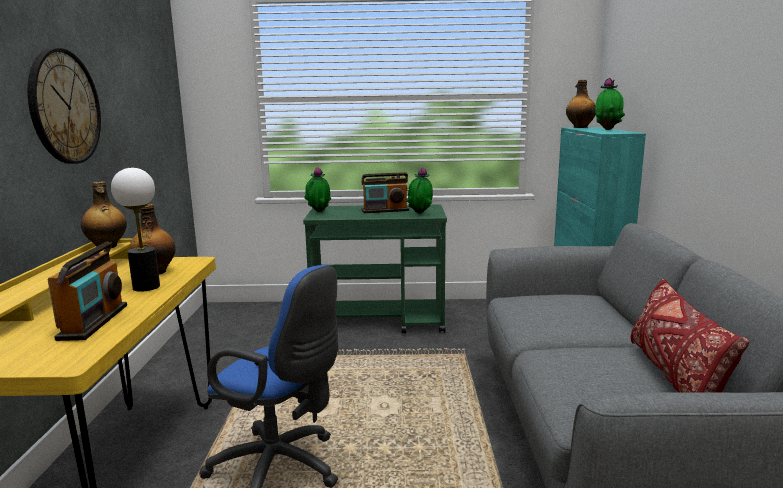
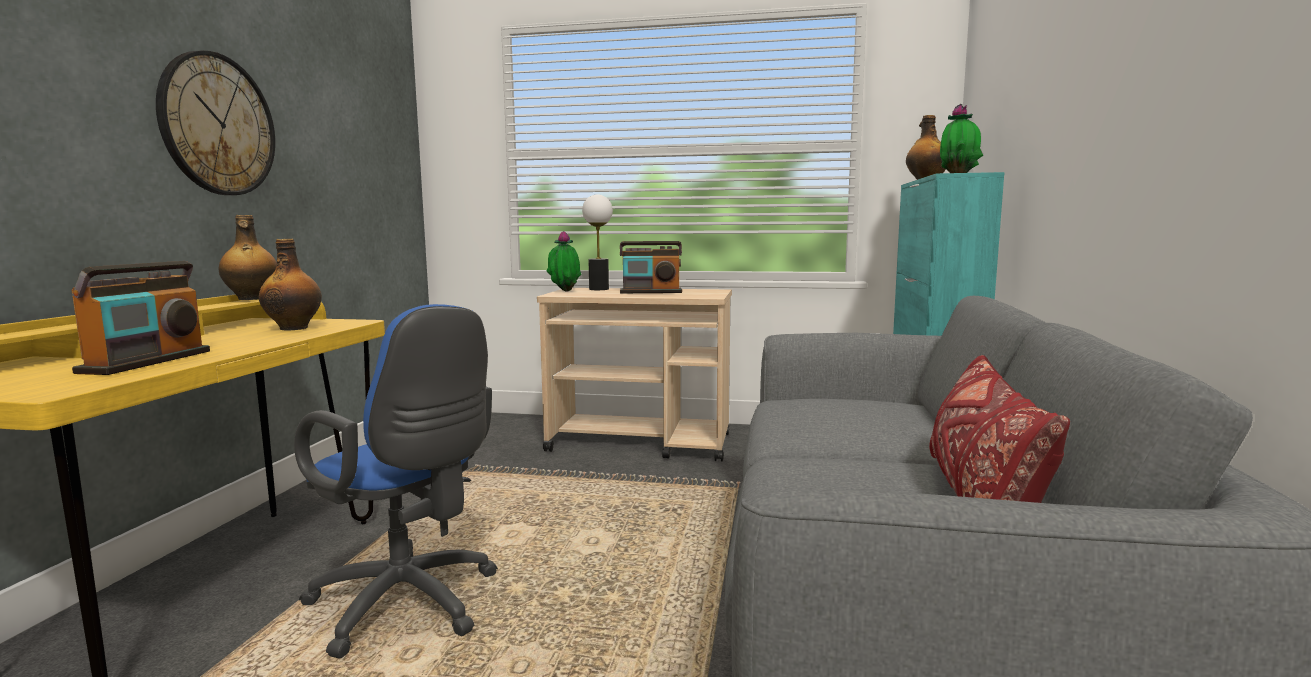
camera: 10 degrees right, 5 degrees down
(147, 287) = (261, 338): table lamp -> table lamp (599, 289)
(379, 321) = (641, 443): green cart -> beige cart
(420, 214) = (692, 295): potted plant -> none

